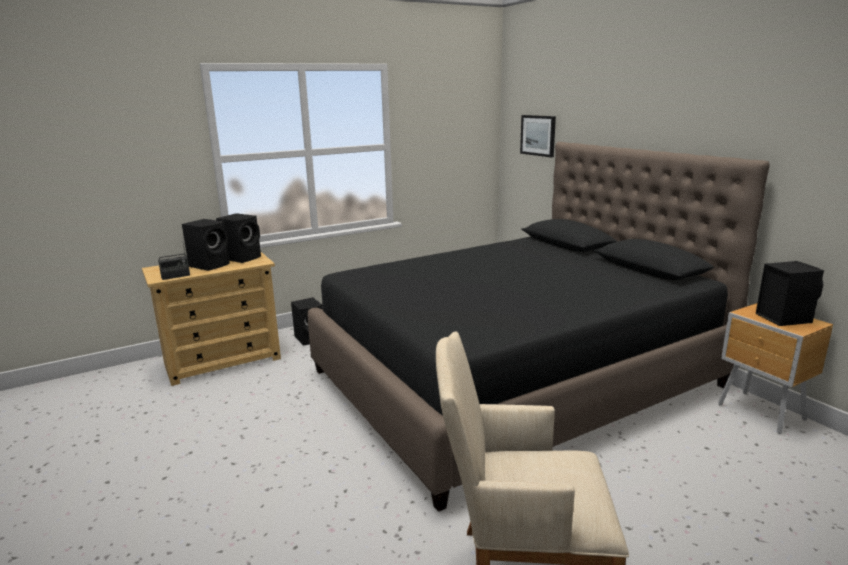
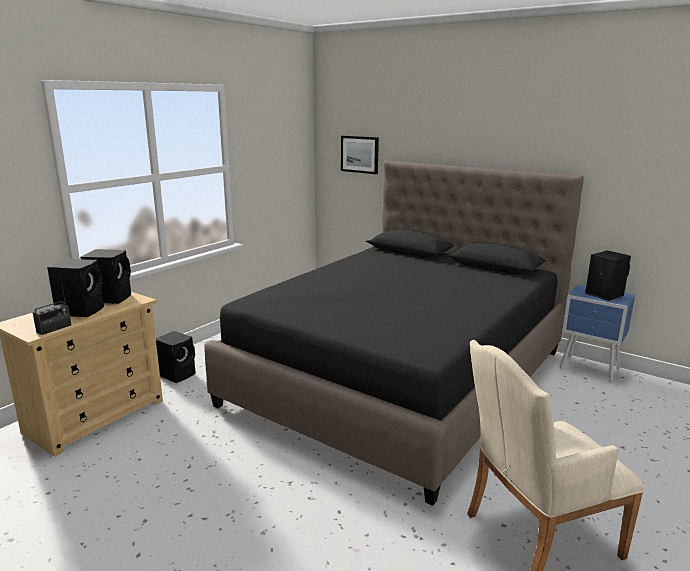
camera: 25 degrees left, 0 degrees up
(761, 413) = (590, 369): brown nightstand -> blue nightstand

